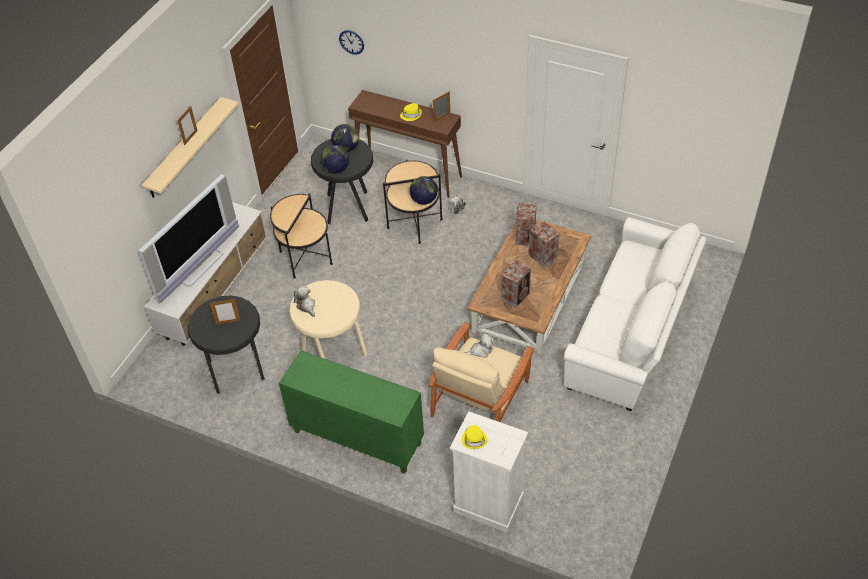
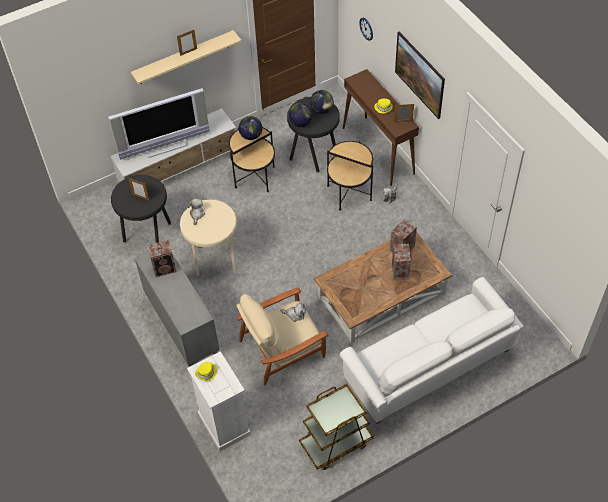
camera: 35 degrees right, 5 degrees up
(356, 438) = (181, 325): green cabinet -> grey cabinet
(424, 200) = (352, 179): globe -> globe (251, 136)
(450, 66) = (418, 84): none -> picture
(516, 296) = (355, 289): speaker -> speaker (165, 268)
(610, 452) = (336, 443): none -> brown cart

